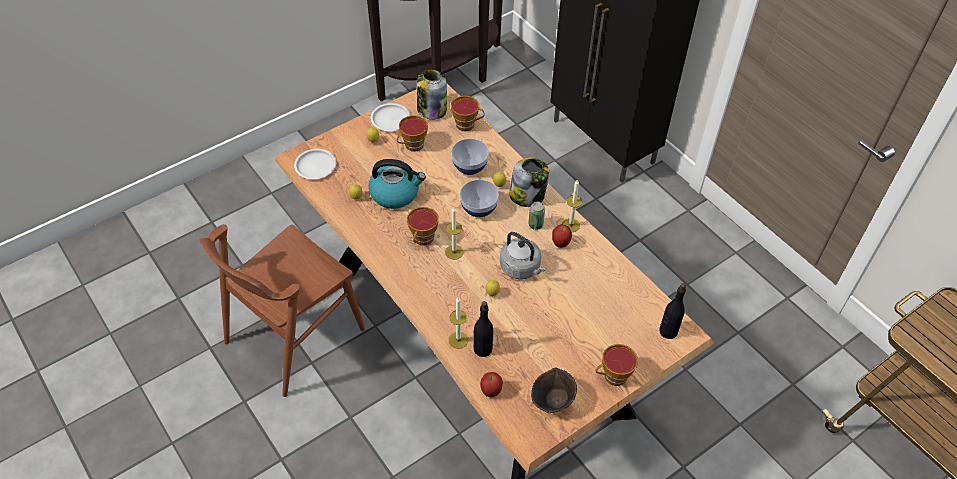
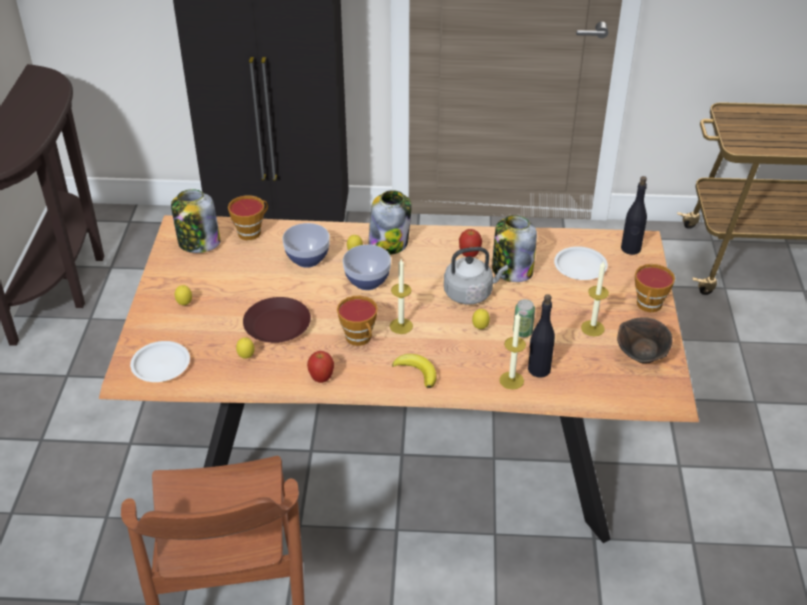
camera: 50 degrees left, 10 degrees down
(391, 119) = (172, 277): white plate -> white plate (579, 266)
(395, 193) = (276, 326): kettle -> brown plate
(412, 146) = (229, 281): cup -> none
(420, 286) = (417, 372): none -> banana
(491, 392) = (594, 391): apple -> apple (321, 378)
(535, 225) = (429, 257): can -> can (522, 332)
(569, 276) = (511, 270): none -> jar
(570, 225) = (455, 237): candle -> candle (592, 328)

